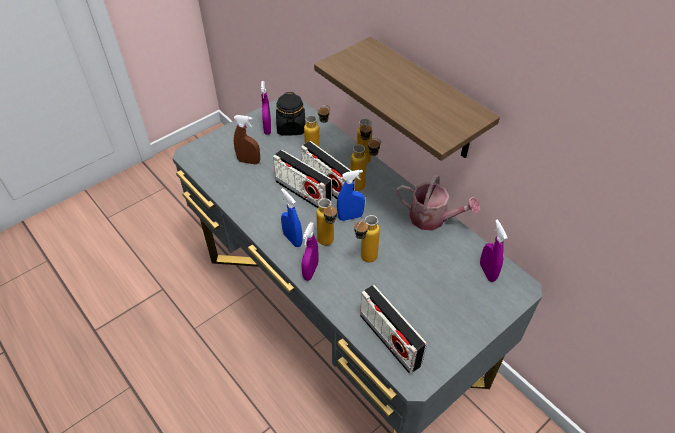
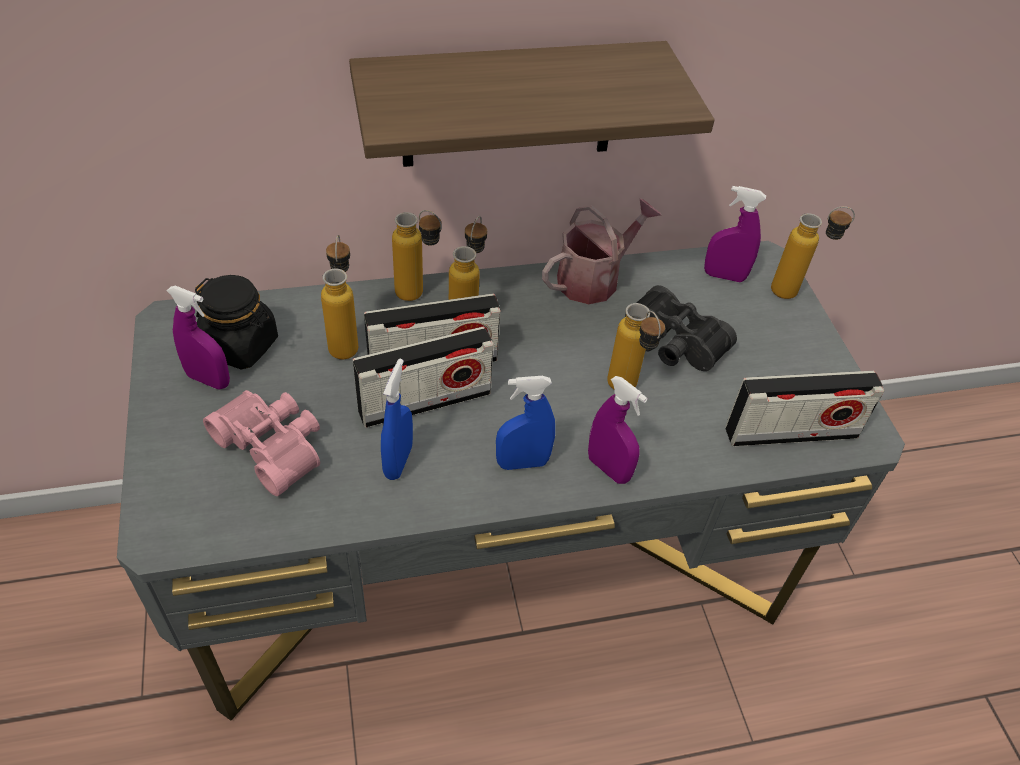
camera: 65 degrees left, 0 degrees up
(249, 161) = (273, 445): brown spray bottle -> pink binoculars
(328, 245) = (565, 421): bottle -> bottle (795, 292)
(350, 217) = (524, 366): blue spray bottle -> blue spray bottle (398, 461)
(412, 266) = (671, 344): none -> black binoculars

